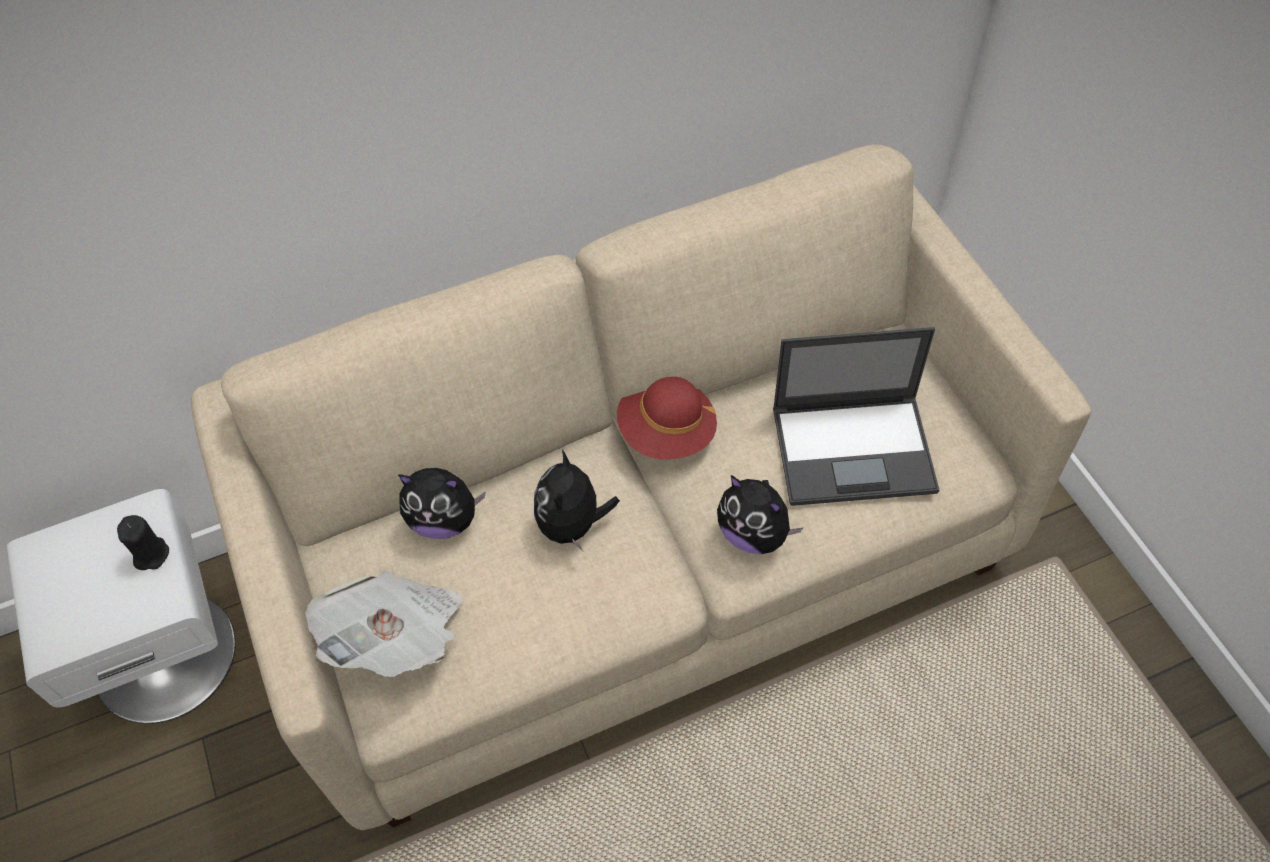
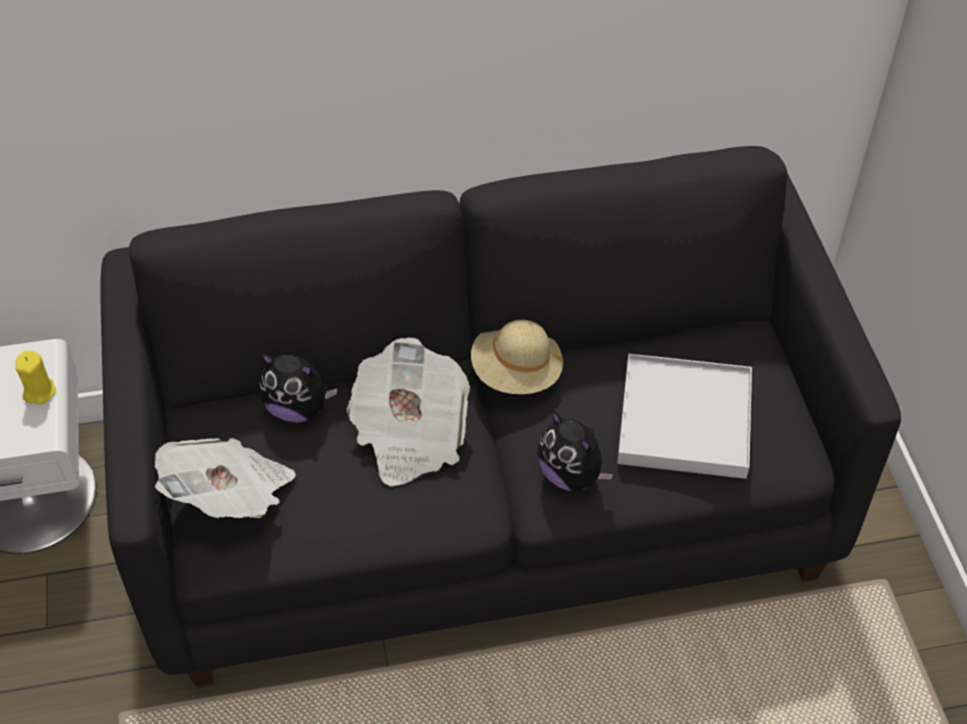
camera: 10 degrees right, 5 degrees down
(151, 554) = (39, 391): black candle -> yellow candle
(573, 525) = (409, 434): plush toy -> newspaper
(643, 558) = (485, 500): beige sofa -> black sofa
(667, 433) = (516, 373): red hat -> beige hat
(855, 449) = (685, 420): laptop -> white tray

